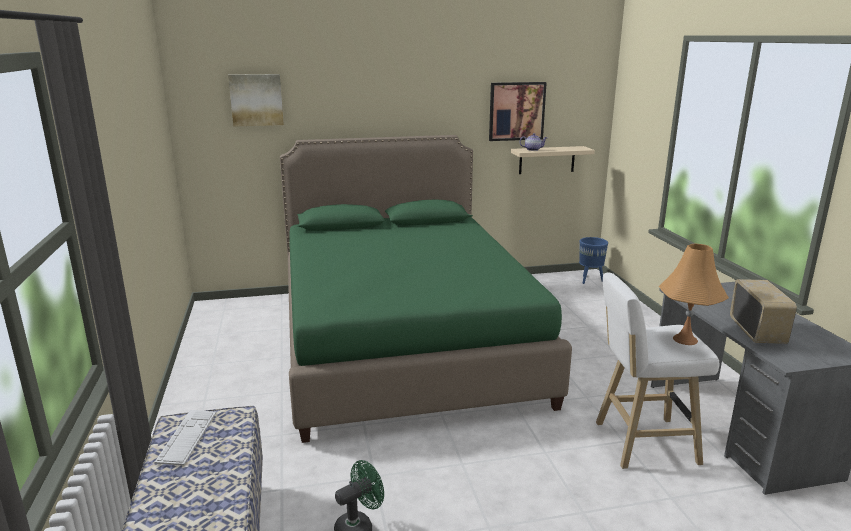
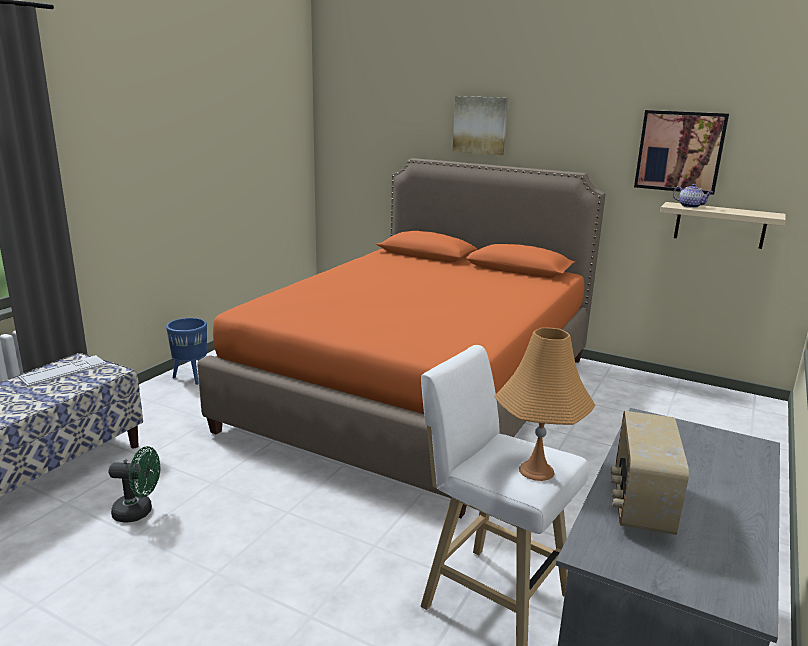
camera: 40 degrees right, 0 degrees up
(256, 100) = (384, 113): picture -> picture (480, 125)
(403, 342) = (418, 391): green bed -> orange bed
(590, 280) = (751, 410): blue planter -> blue planter (192, 378)
(757, 332) = (640, 504): radio -> radio turned 150 degrees clockwise

